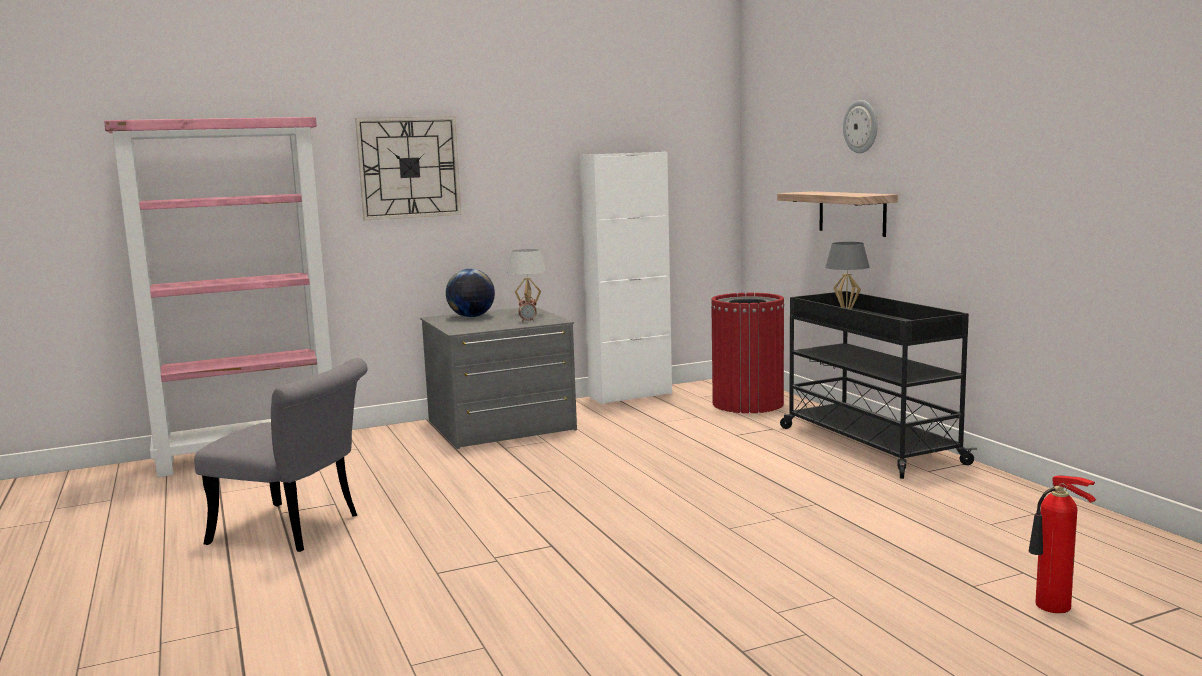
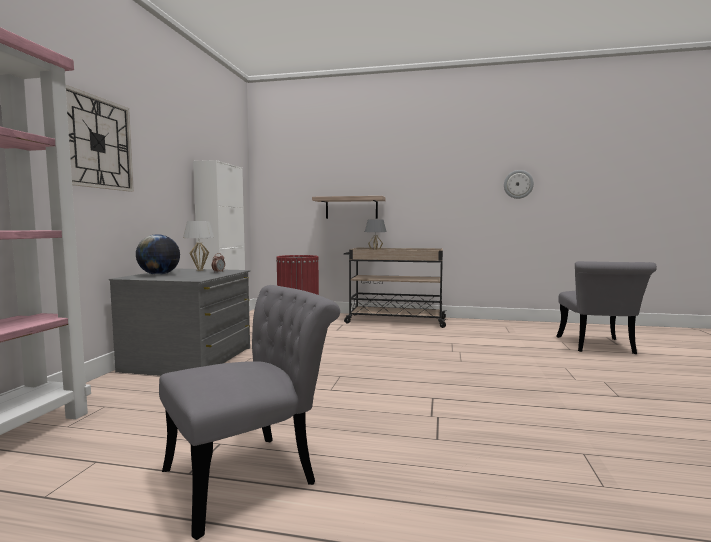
camera: 55 degrees left, 5 degrees down
(861, 126) = (357, 164): wall clock -> wall clock (518, 184)
(868, 444) = (394, 321): black cart -> beige cart
(1052, 608) = (598, 347): fire extinguisher -> grey chair

